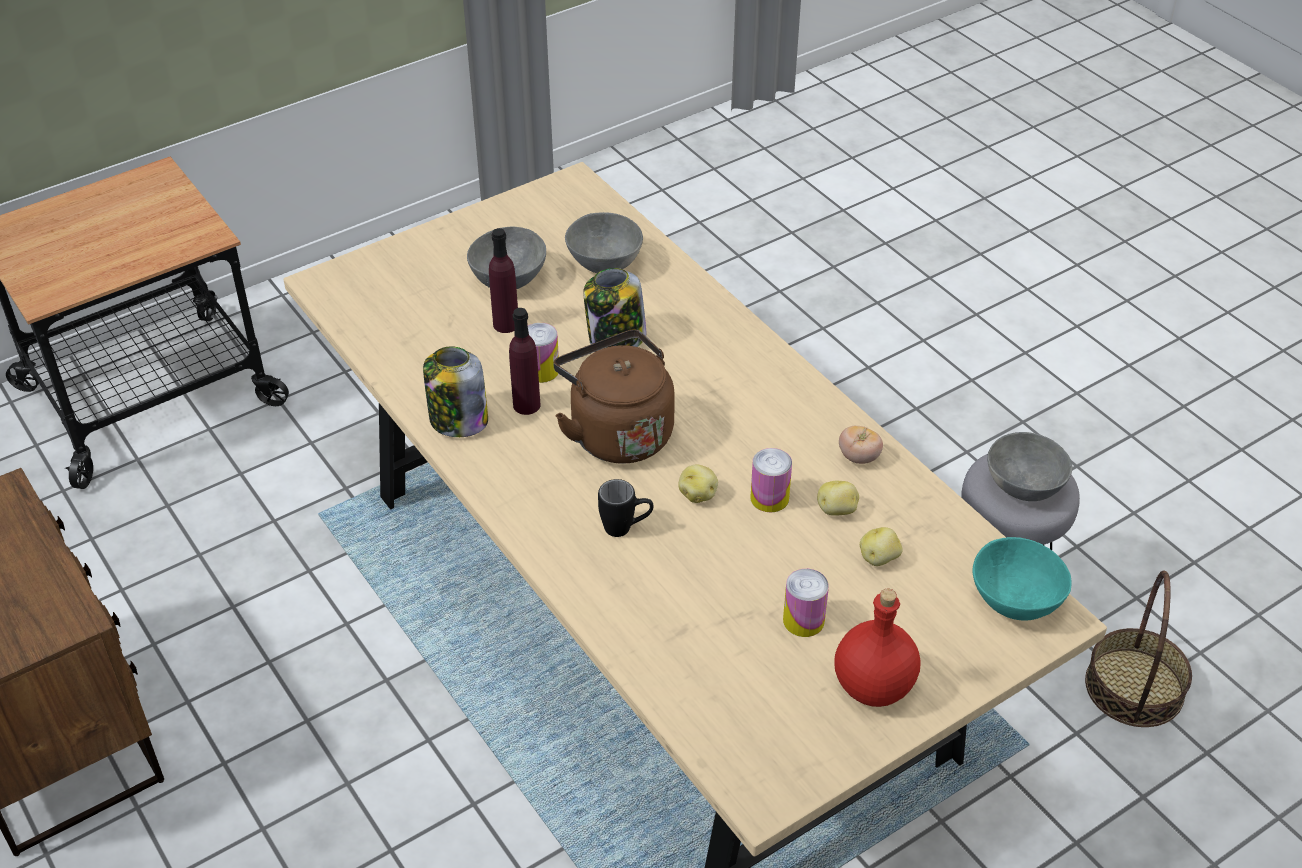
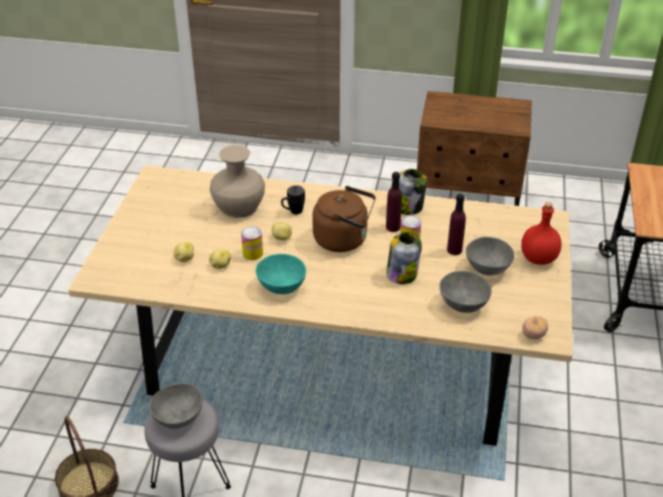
camera: 135 degrees right, 5 degrees down
(693, 601) = (238, 206): none -> beige vase
(803, 620) = (192, 223): can -> none
(858, 457) = (234, 291): tomato -> tomato (533, 335)
(874, 688) = (145, 219): red bottle -> red bottle (537, 258)
(1015, 603) = (113, 275): turquoise bowl -> turquoise bowl (281, 286)

